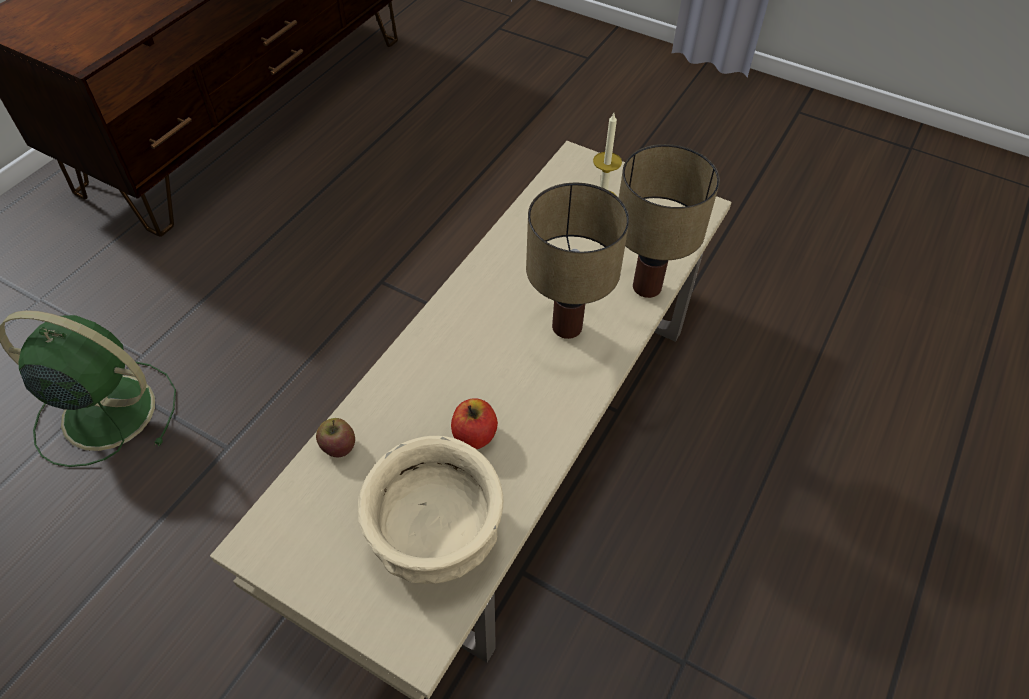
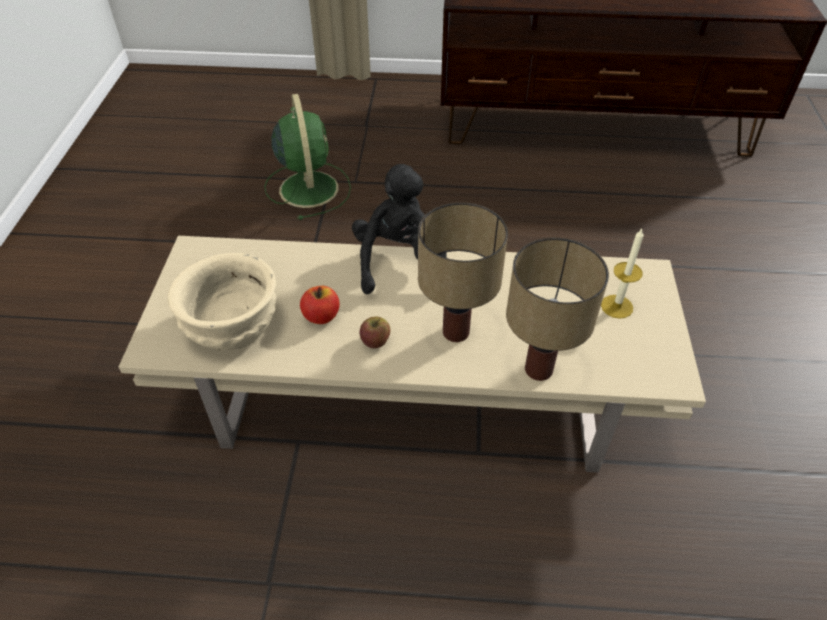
camera: 65 degrees right, 5 degrees down
(338, 446) = (277, 254): apple -> apple (375, 341)
(437, 333) = (399, 263): none -> black plush toy

